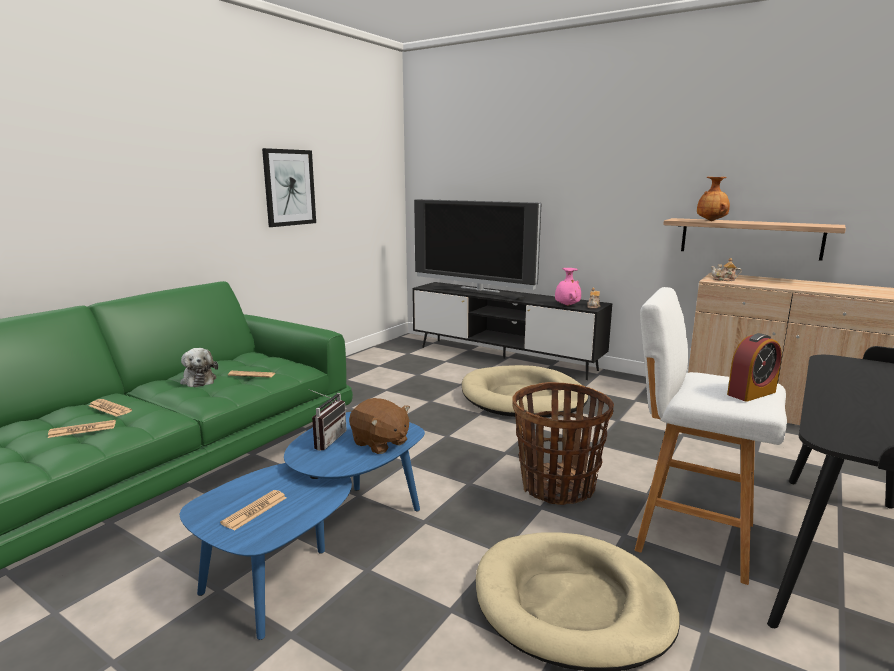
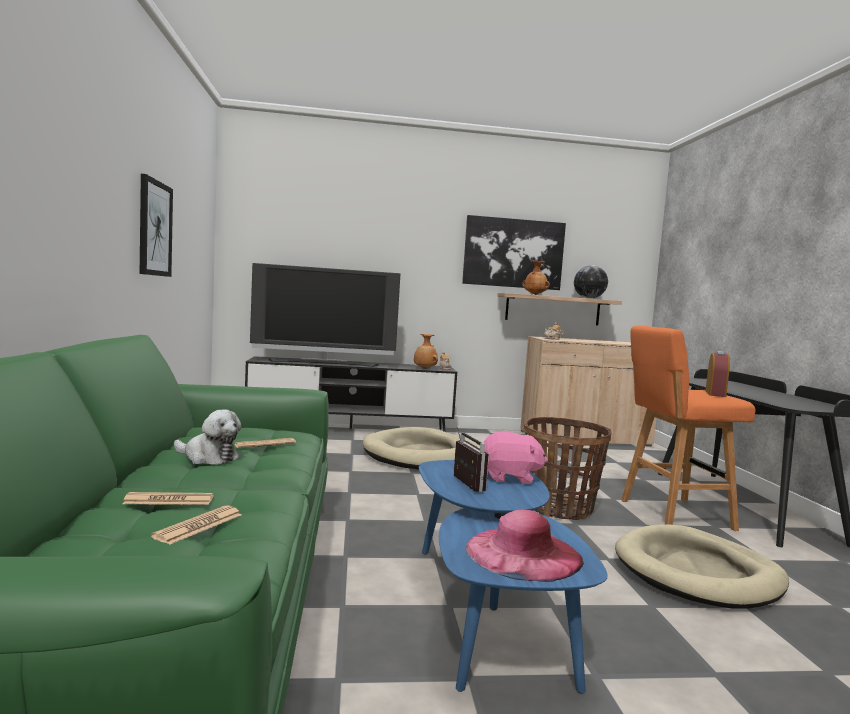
camera: 40 degrees left, 10 degrees down
(255, 510) = (523, 553): newspaper -> pink hat
(380, 443) = (510, 477): brown plush toy -> pink plush toy
(566, 305) = (424, 368): pink vase -> brown vase
(690, 535) = (672, 514): white stool -> orange stool
(695, 166) = (513, 253): none -> picture
(797, 224) = (589, 298): none -> globe

